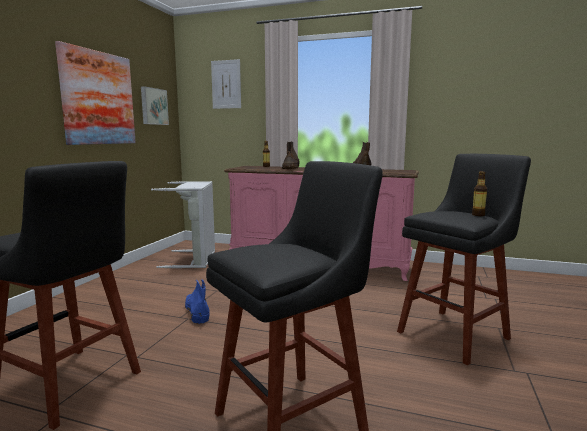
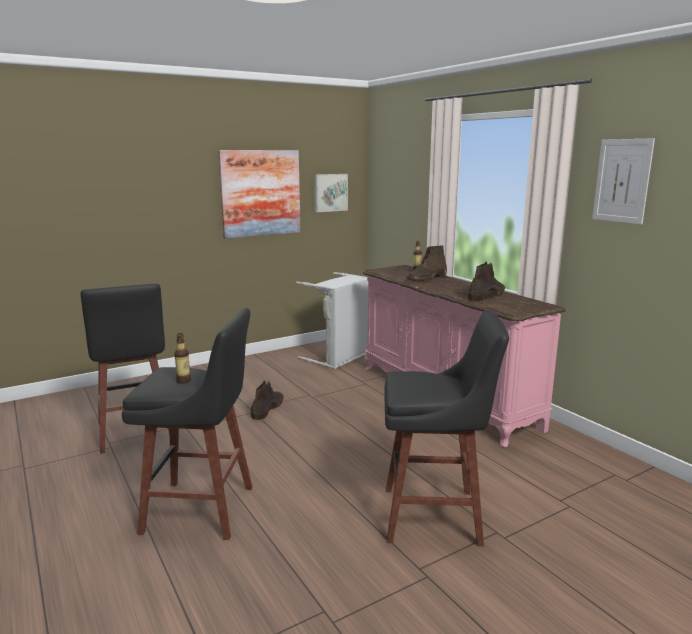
camera: 40 degrees right, 5 degrees up
(197, 311) = (267, 408): blue boot -> brown boot
(226, 84) = (404, 167): picture -> picture (622, 181)
(478, 215) = (448, 390): bottle -> bottle (183, 381)

